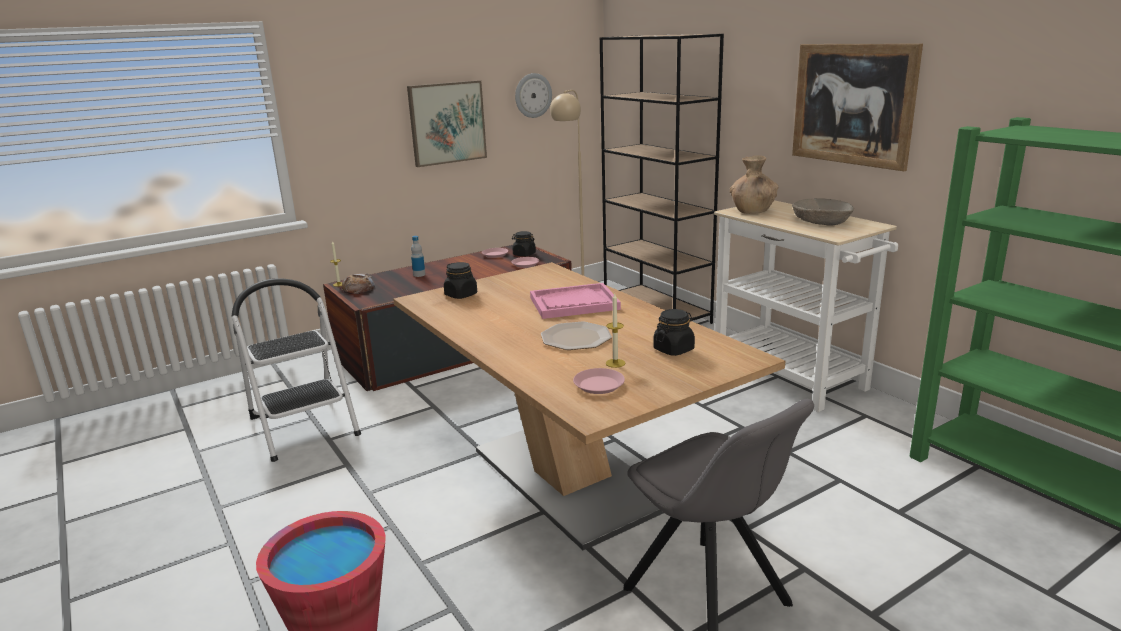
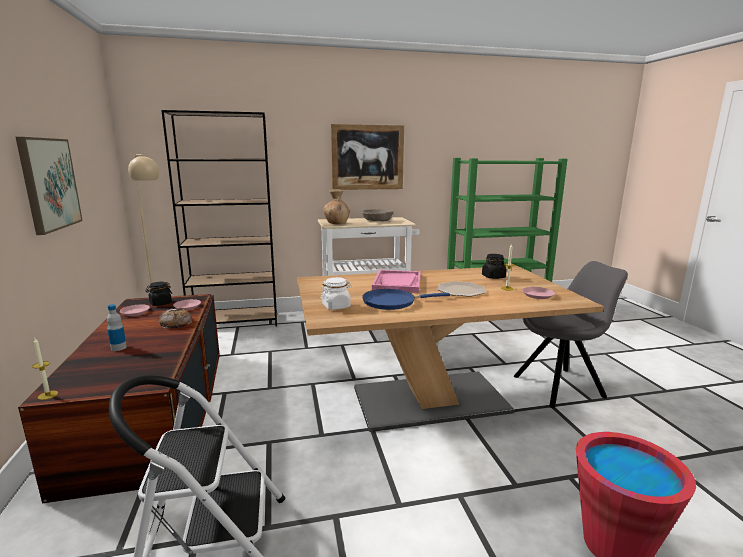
camera: 70 degrees left, 5 degrees down
(358, 289) = (95, 383): bread -> bread (176, 323)
(461, 295) = (336, 306): black jar -> white jar
(494, 313) = (392, 302): none -> blue frying pan
(533, 95) = (91, 160): wall clock -> none

